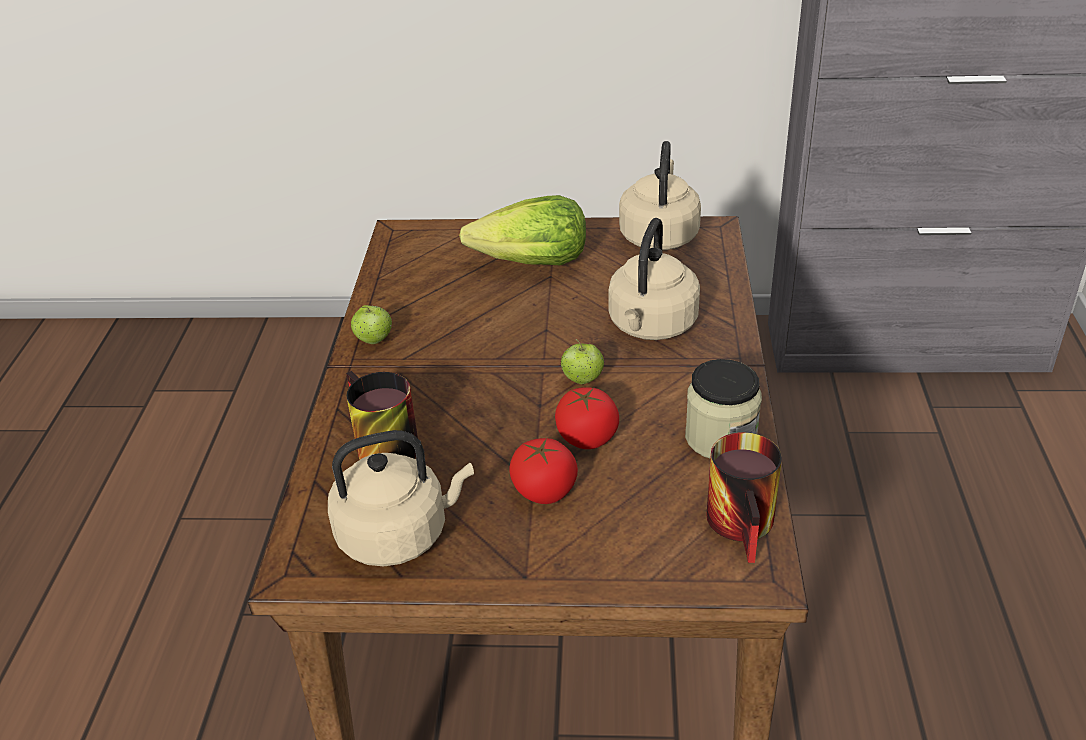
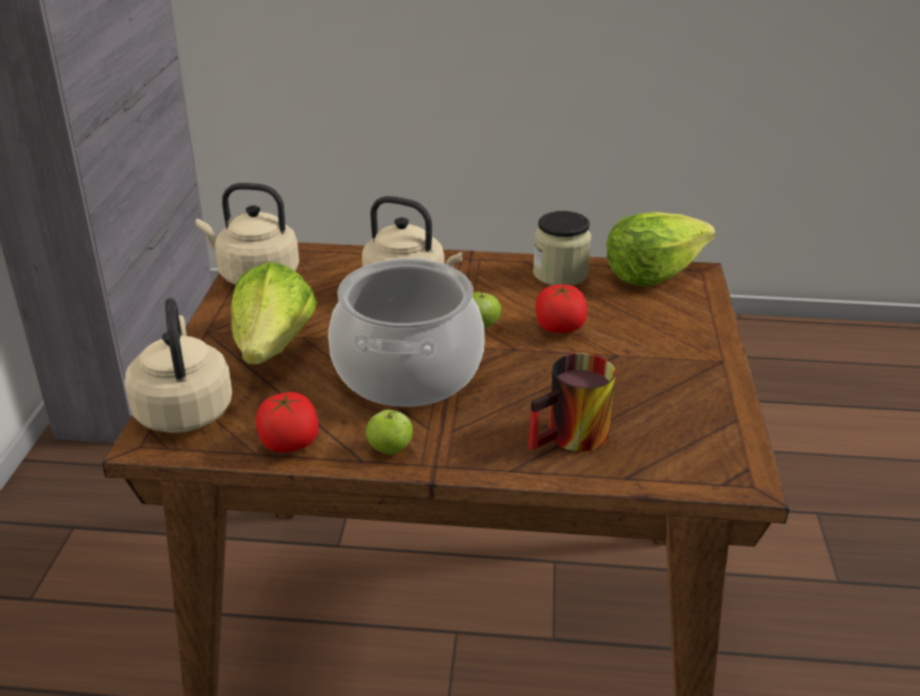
camera: 90 degrees left, 5 degrees down
(399, 534) = (689, 422): beige kettle -> beige kettle (184, 409)
(494, 340) = (408, 371): none -> cooking pot
(544, 490) = (625, 349): tomato -> tomato (289, 443)
(748, 526) = (652, 273): mug -> lettuce

